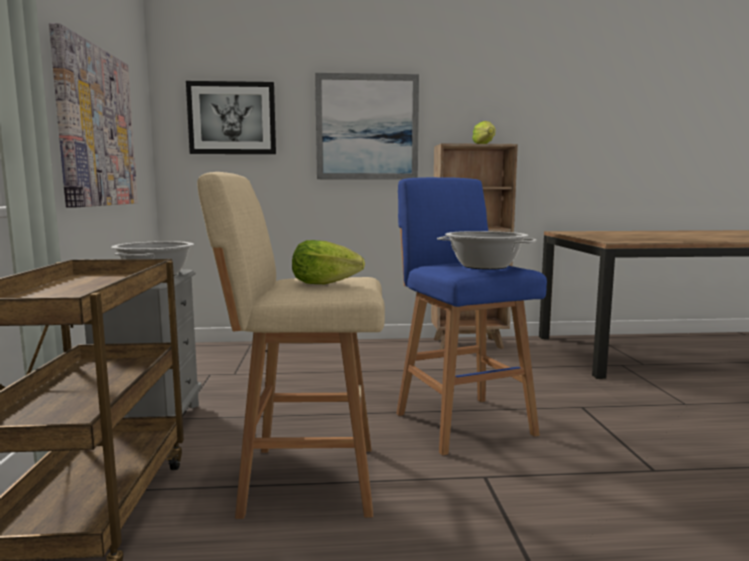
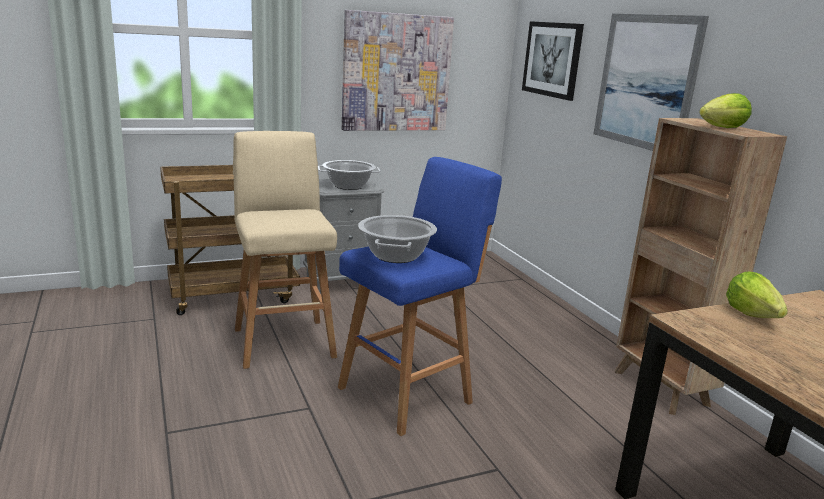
camera: 70 degrees right, 10 degrees up
(324, 284) = (276, 217): lettuce -> lettuce (751, 314)

